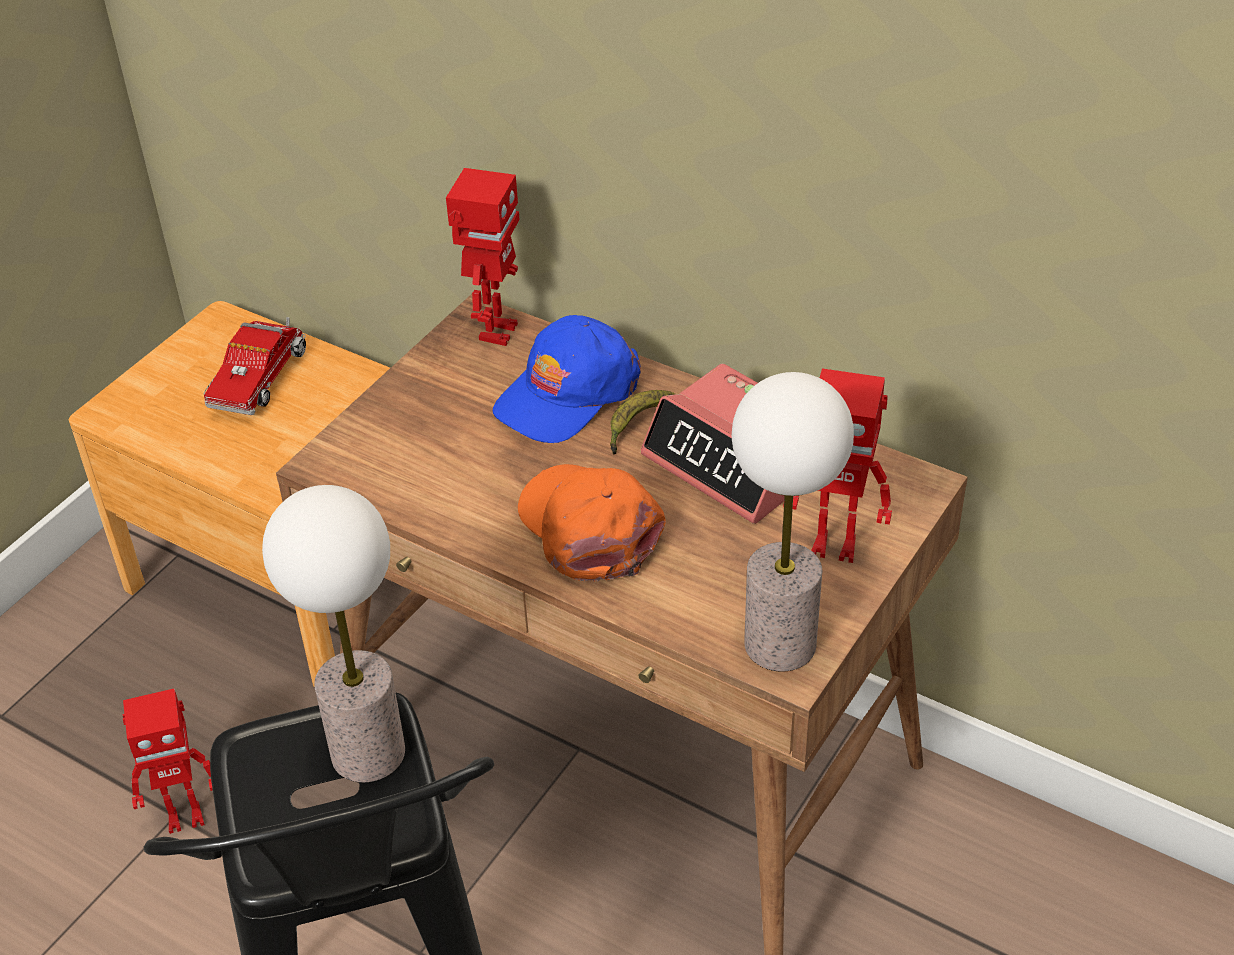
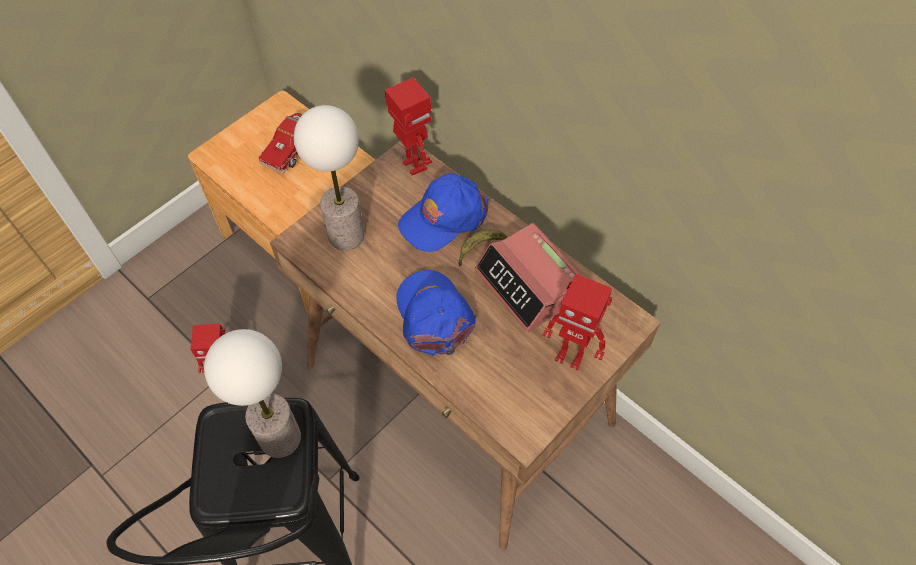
camera: 10 degrees right, 15 degrees up
(495, 332) = (413, 166): toy robot -> toy robot turned 60 degrees counterclockwise
(589, 528) = (433, 315): orange cap -> blue cap
(781, 644) = (522, 419): table lamp -> table lamp (346, 235)

